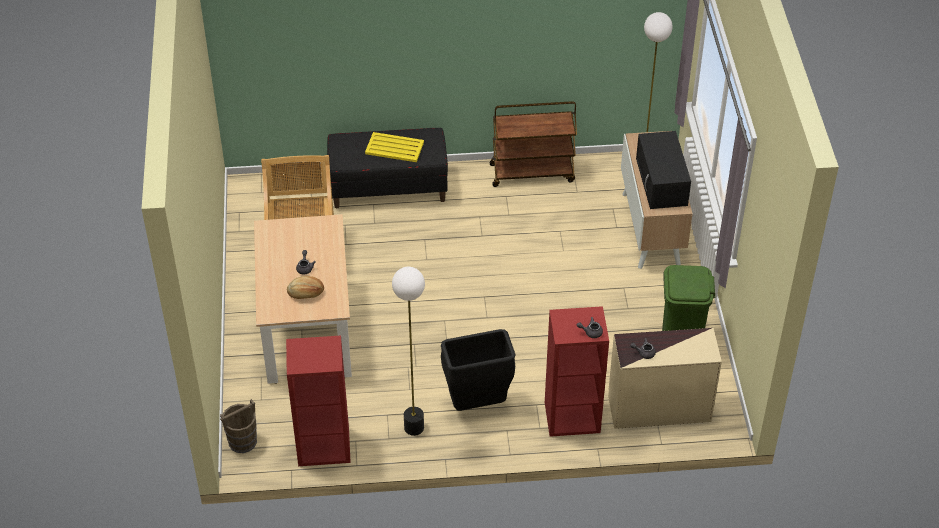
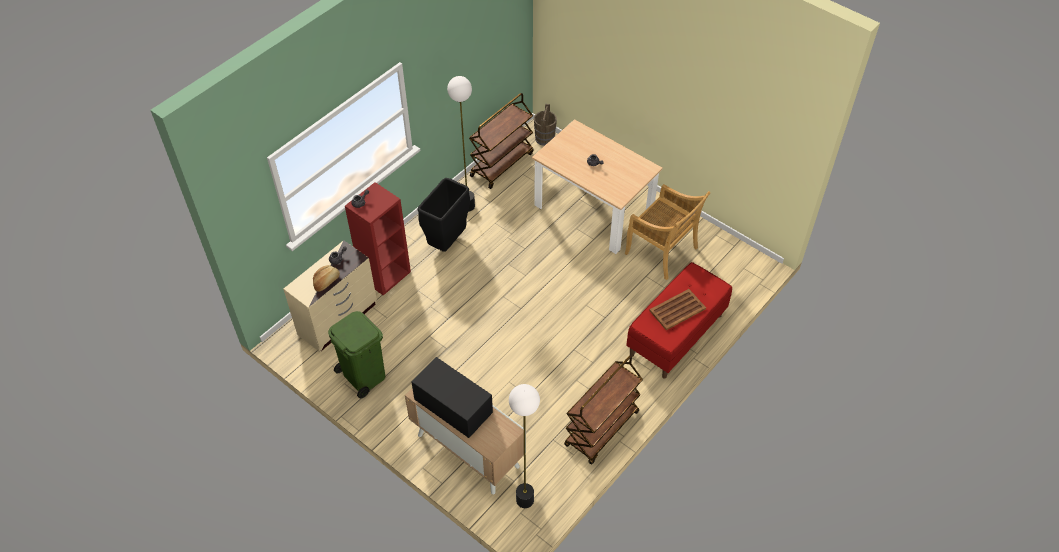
camera: 135 degrees right, 5 degrees up
(305, 293) = (573, 151): bread -> bread (326, 282)
(323, 447) = (501, 164): red bookcase -> brown cart
(388, 188) = (676, 335): black bench -> red bench
(394, 147) = (678, 310): yellow tray -> brown tray

